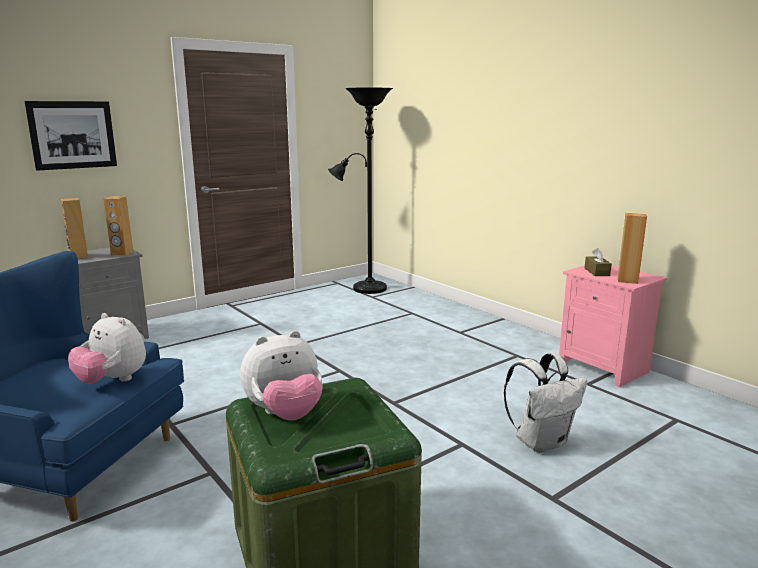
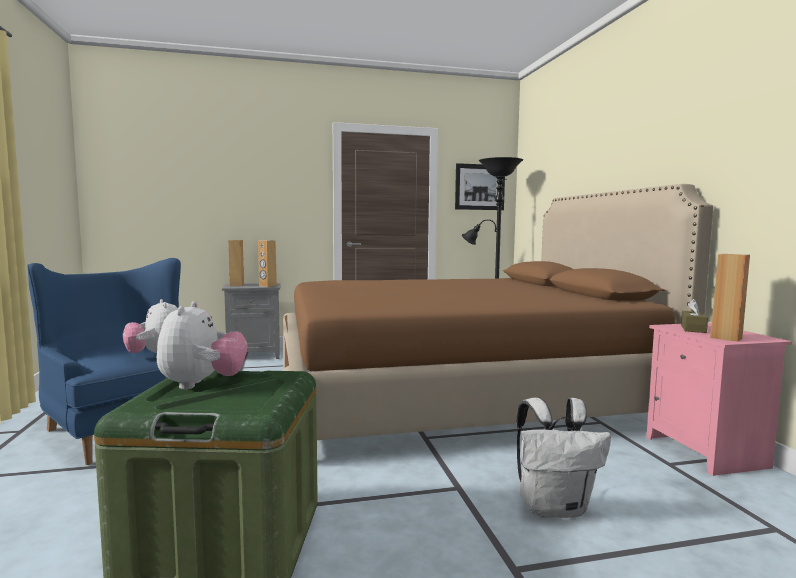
camera: 25 degrees right, 10 degrees down
(72, 135) = (250, 194): picture -> picture (479, 187)
(285, 414) = (202, 384): plush toy -> plush toy turned 90 degrees counterclockwise
(382, 351) = (457, 395): none -> brown bed

